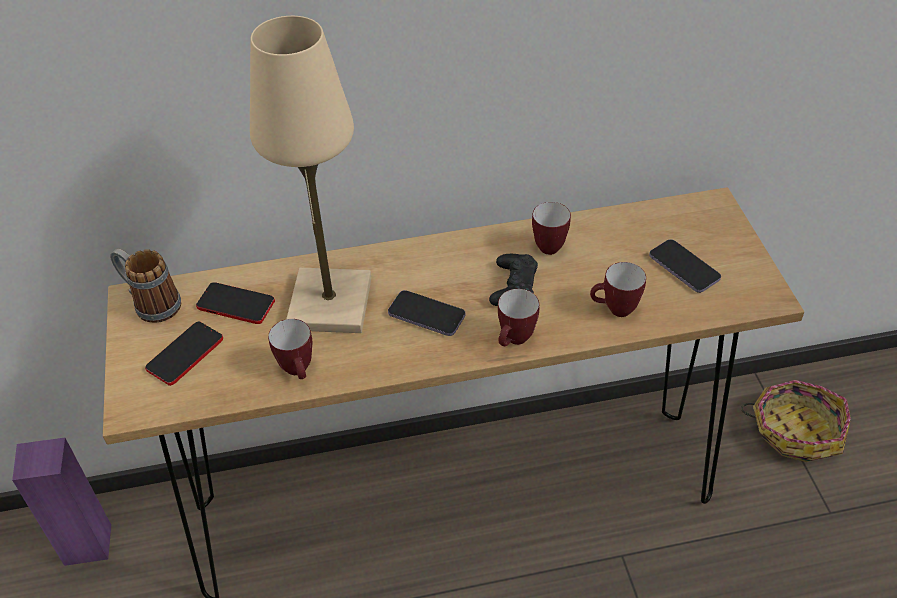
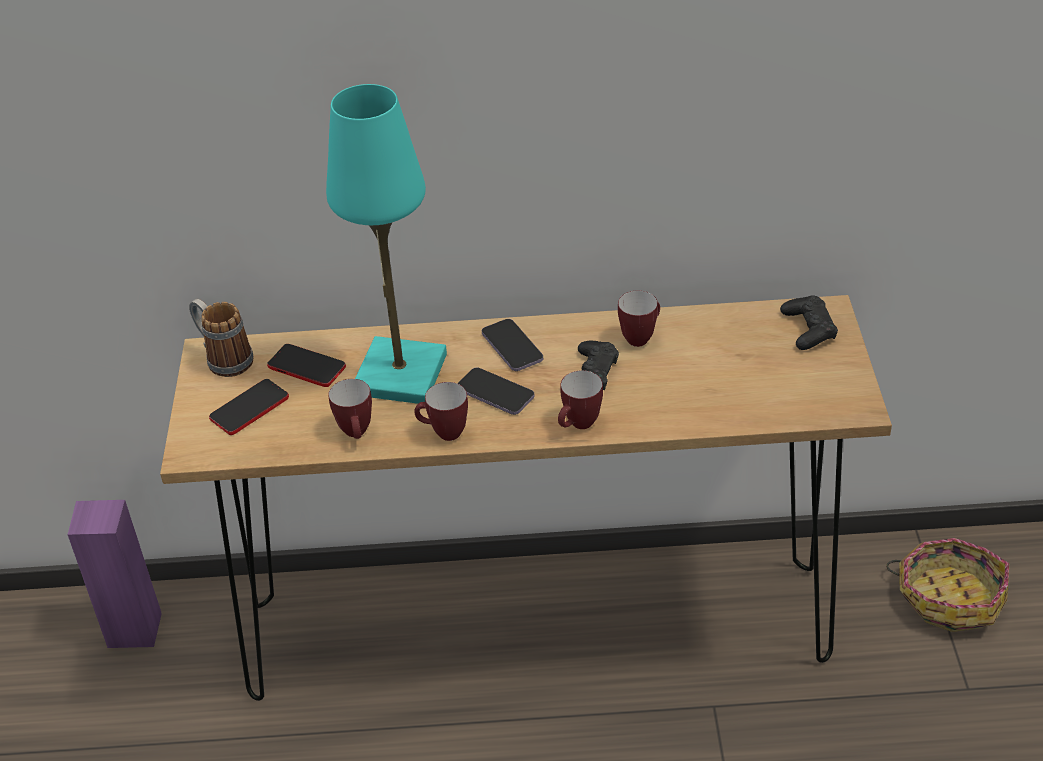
camera: 10 degrees right, 5 degrees down
(330, 304) = (401, 375): beige table lamp -> turquoise table lamp
(614, 310) = (689, 406): mug -> mug (443, 433)
(684, 268) = (775, 371): phone -> phone (512, 347)
(702, 223) = (808, 329): none -> black game controller

